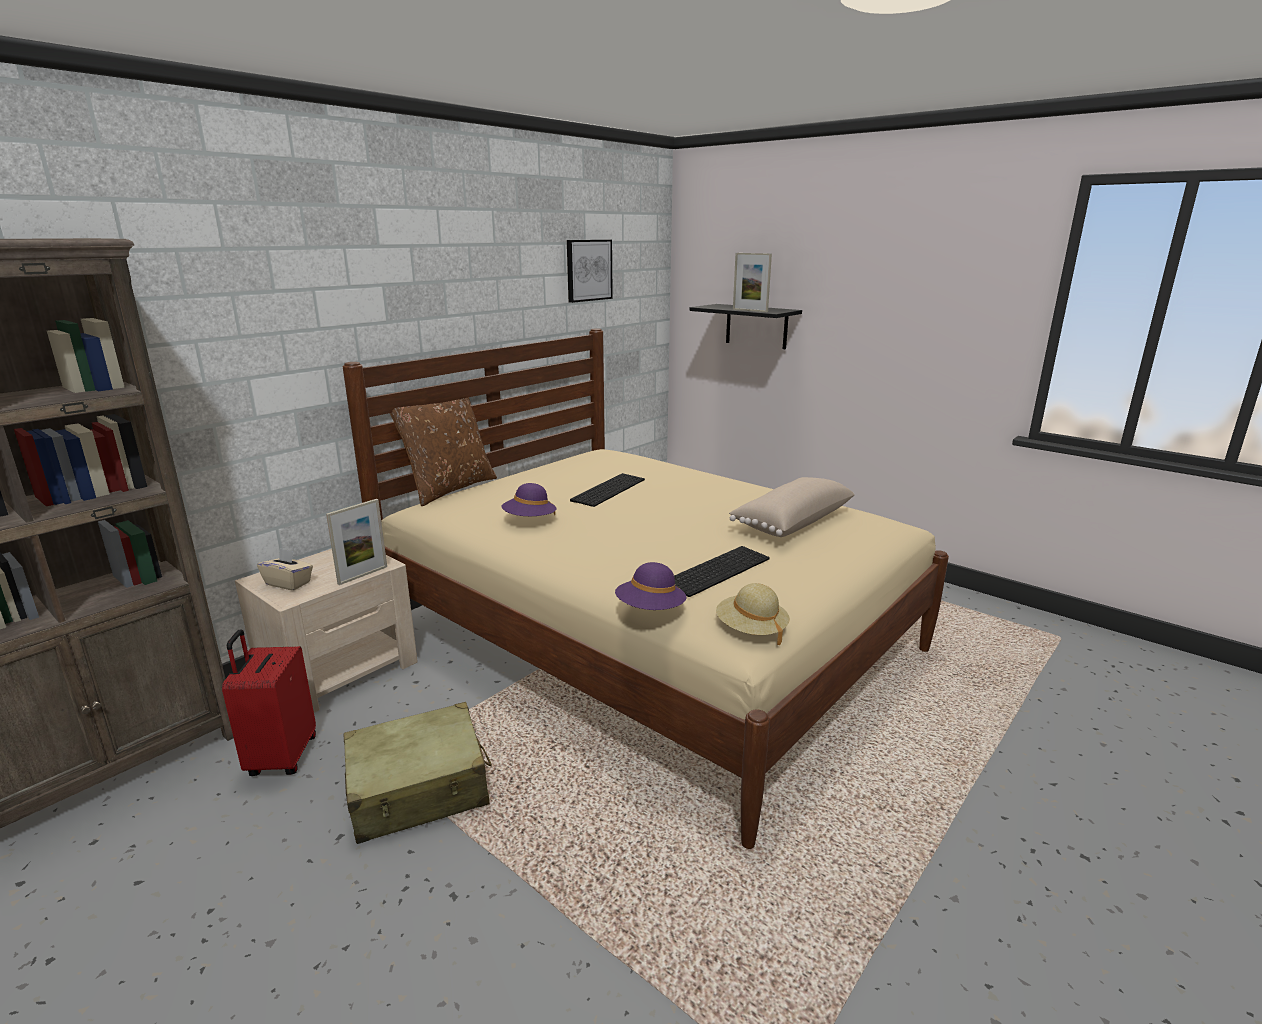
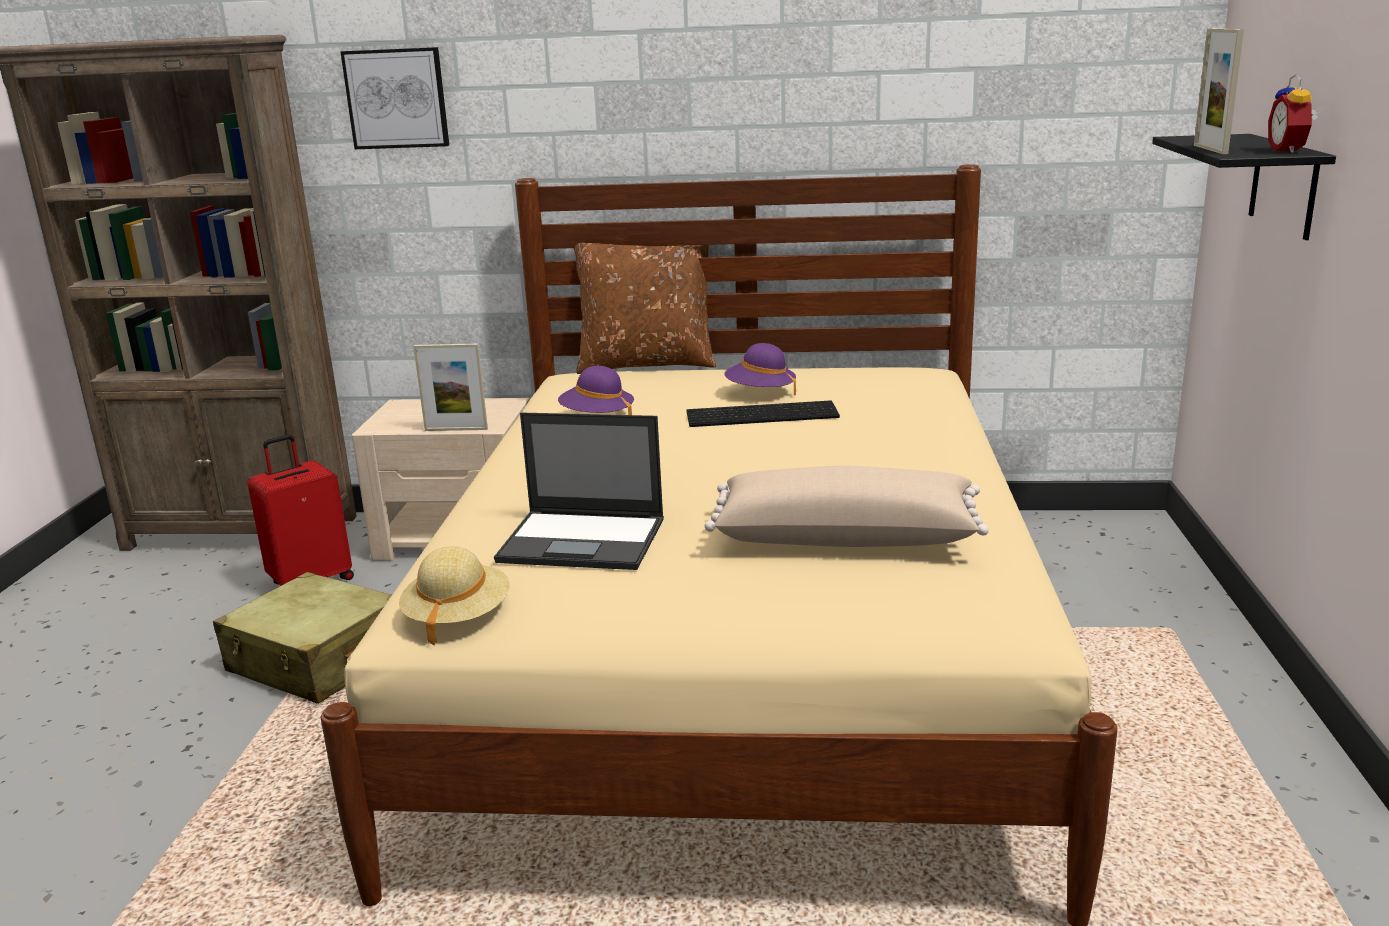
camera: 55 degrees right, 0 degrees up
(289, 583) = (405, 415): beige tissue box -> none
(588, 270) = (979, 64): picture -> picture (397, 98)
(650, 610) = (426, 544): purple hat -> purple hat (760, 393)
(716, 569) = (584, 541): keyboard -> laptop
(778, 309) = (1289, 150): none -> alarm clock

